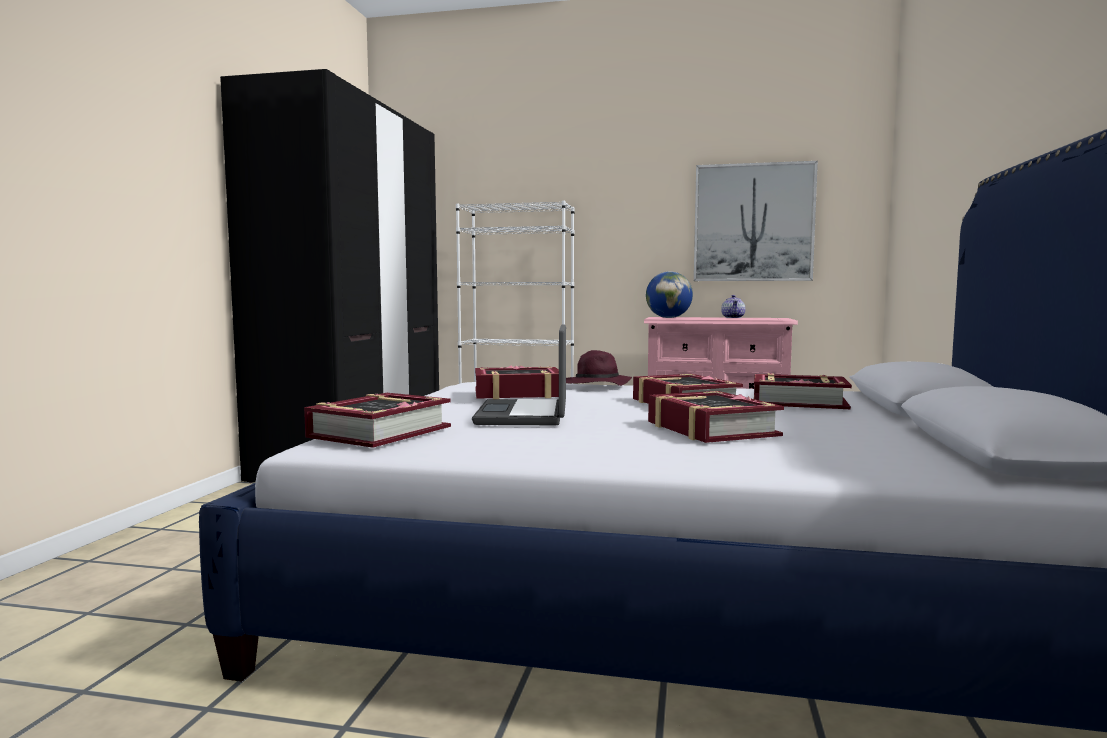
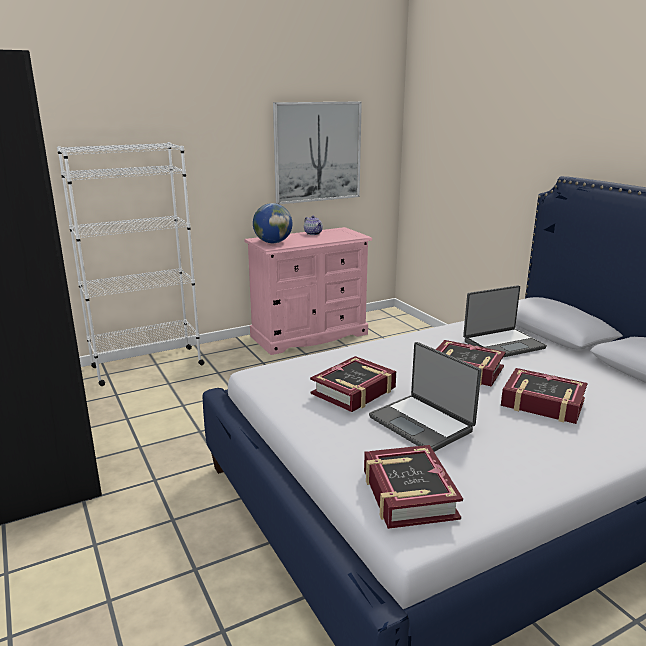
camera: 40 degrees left, 15 degrees up
(596, 385) = (361, 355): purple hat -> none
(799, 402) = (502, 344): book -> laptop

